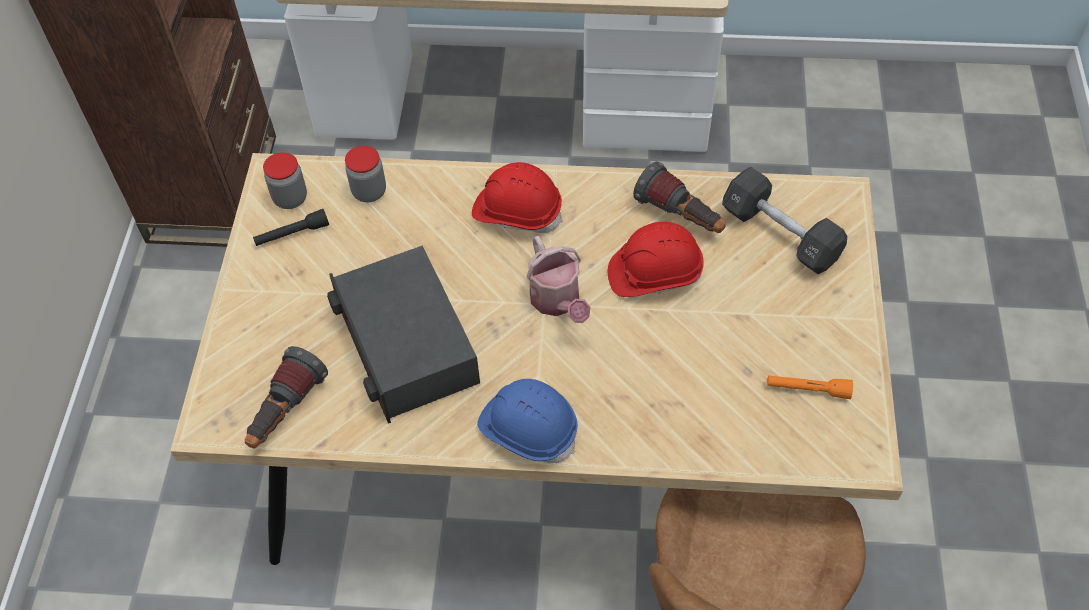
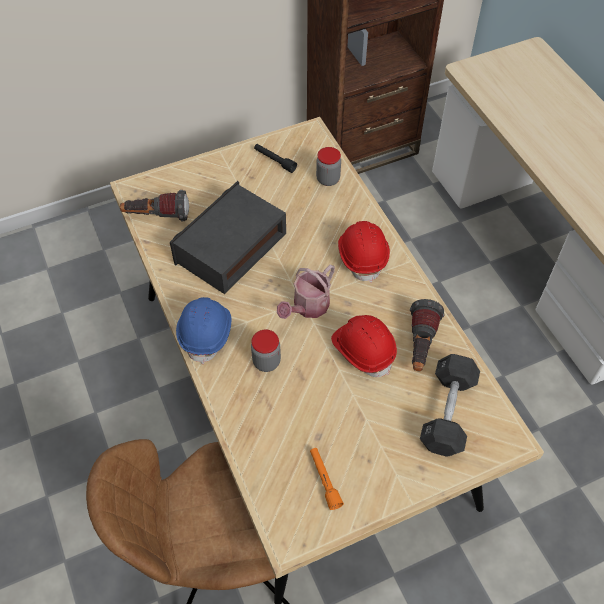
camera: 60 degrees right, 0 degrees up
(290, 198) = (299, 148): jar -> jar (266, 362)

